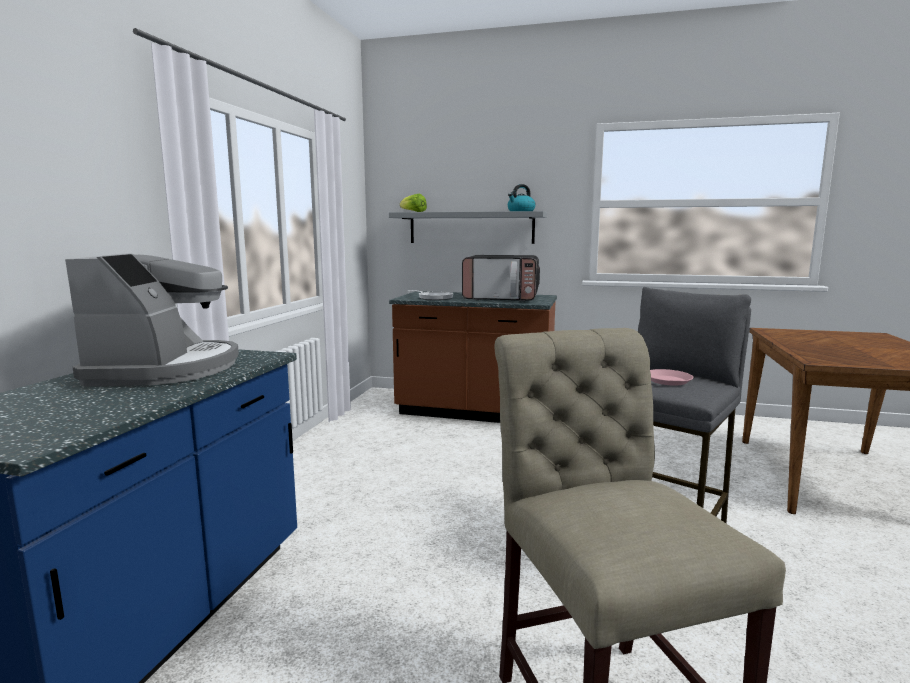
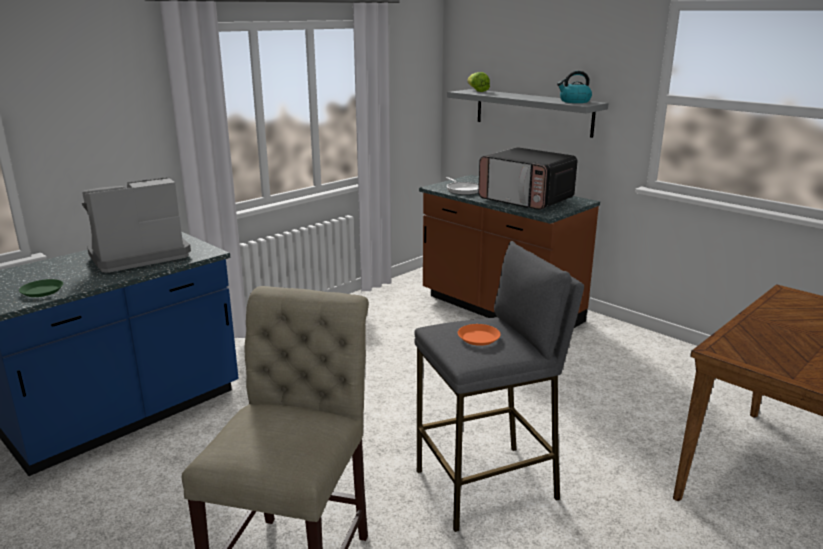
camera: 30 degrees right, 10 degrees up
(71, 421) = (42, 291): none -> green plate
(166, 369) = (137, 255): coffee machine -> coffee machine turned 150 degrees counterclockwise
(668, 380) = (479, 338): pink plate -> orange plate

